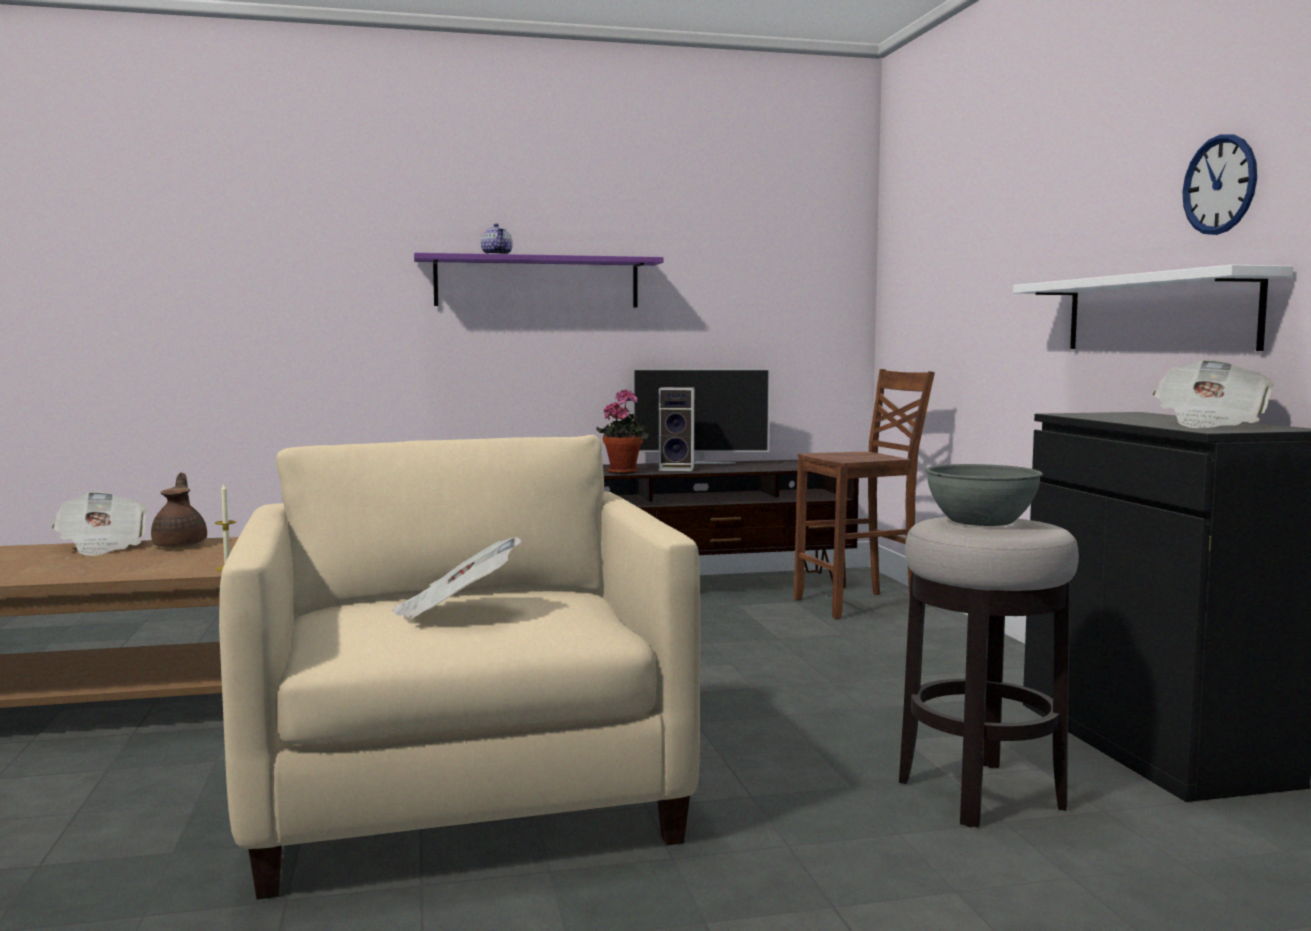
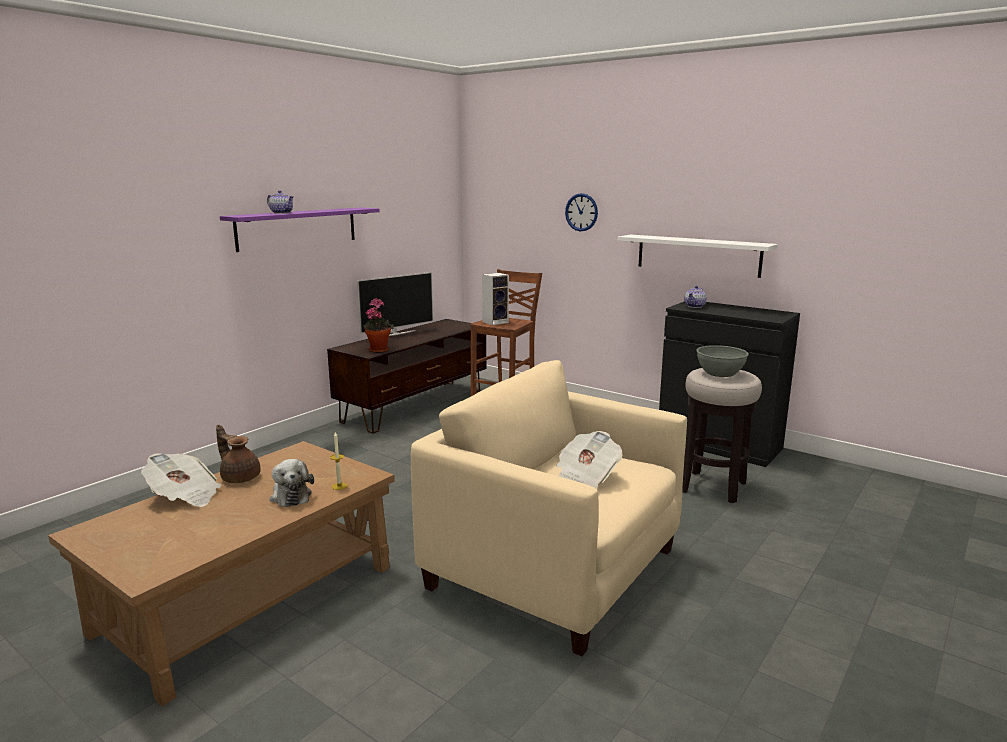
camera: 40 degrees left, 10 degrees up
(168, 565) = (290, 495): none -> plush toy
(678, 469) = (400, 341): speaker -> speaker (496, 322)
(1106, 415) = (695, 306): none -> teapot
(1209, 425) = (757, 313): newspaper -> none
(1219, 185) = (737, 202): wall clock -> wall clock (581, 212)

